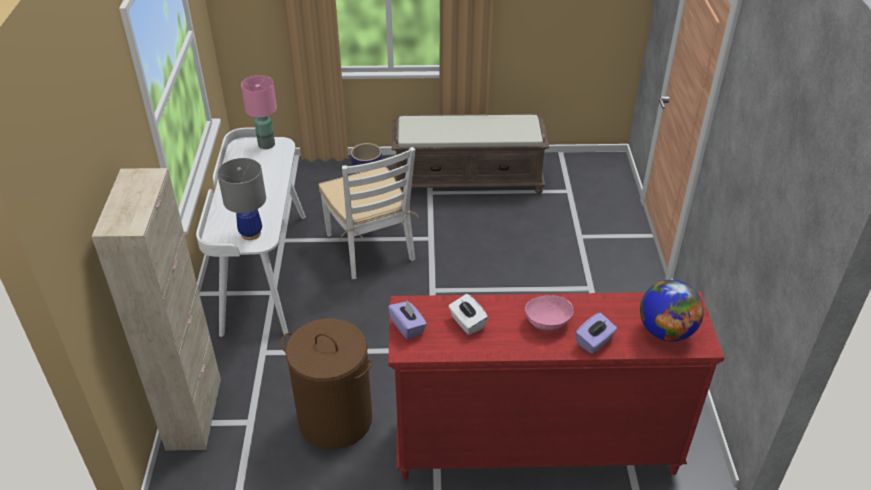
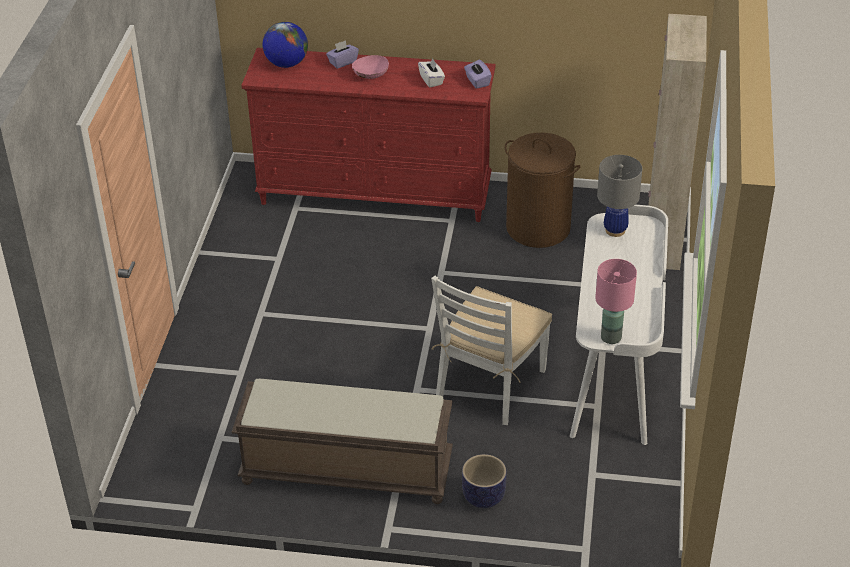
camera: 170 degrees left, 0 degrees up
(370, 247) = (490, 384): white chair -> white chair turned 135 degrees counterclockwise

